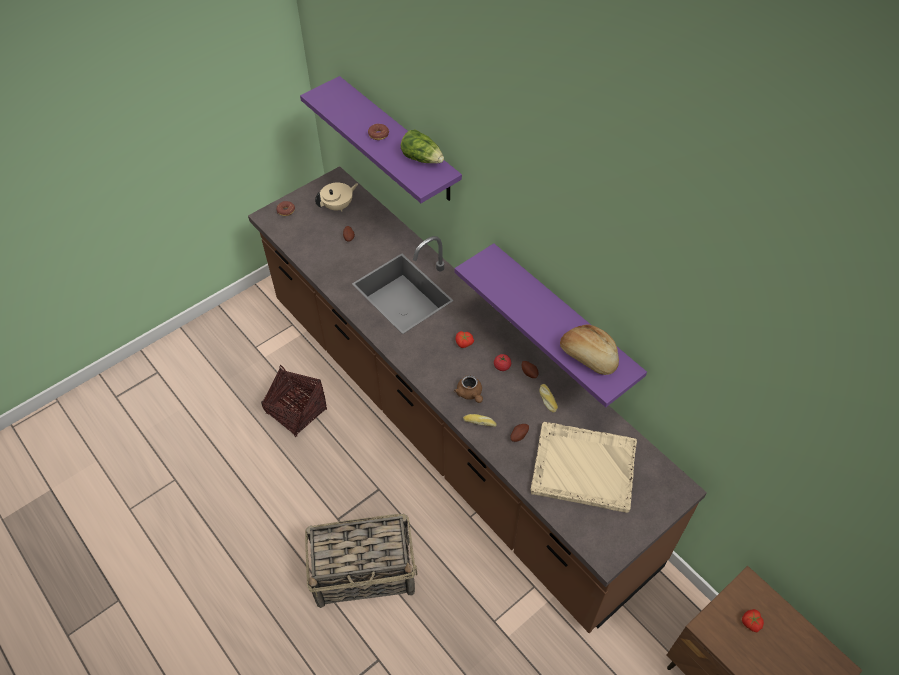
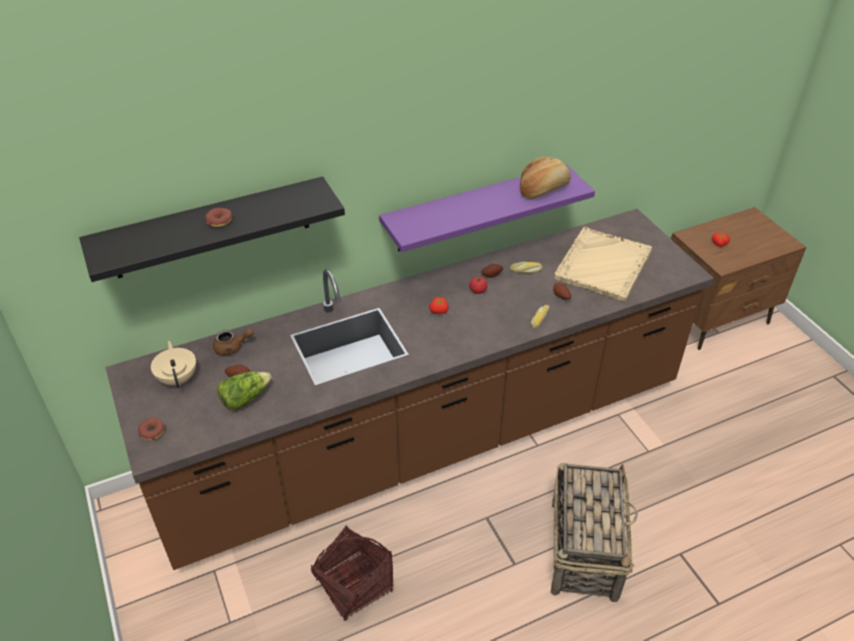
camera: 75 degrees left, 10 degrees down
(398, 140) = (211, 228): purple shelf -> black shelf
(422, 158) = (282, 196): lettuce -> lettuce (245, 398)
(470, 394) = (504, 318): brown teapot -> brown teapot (232, 348)

